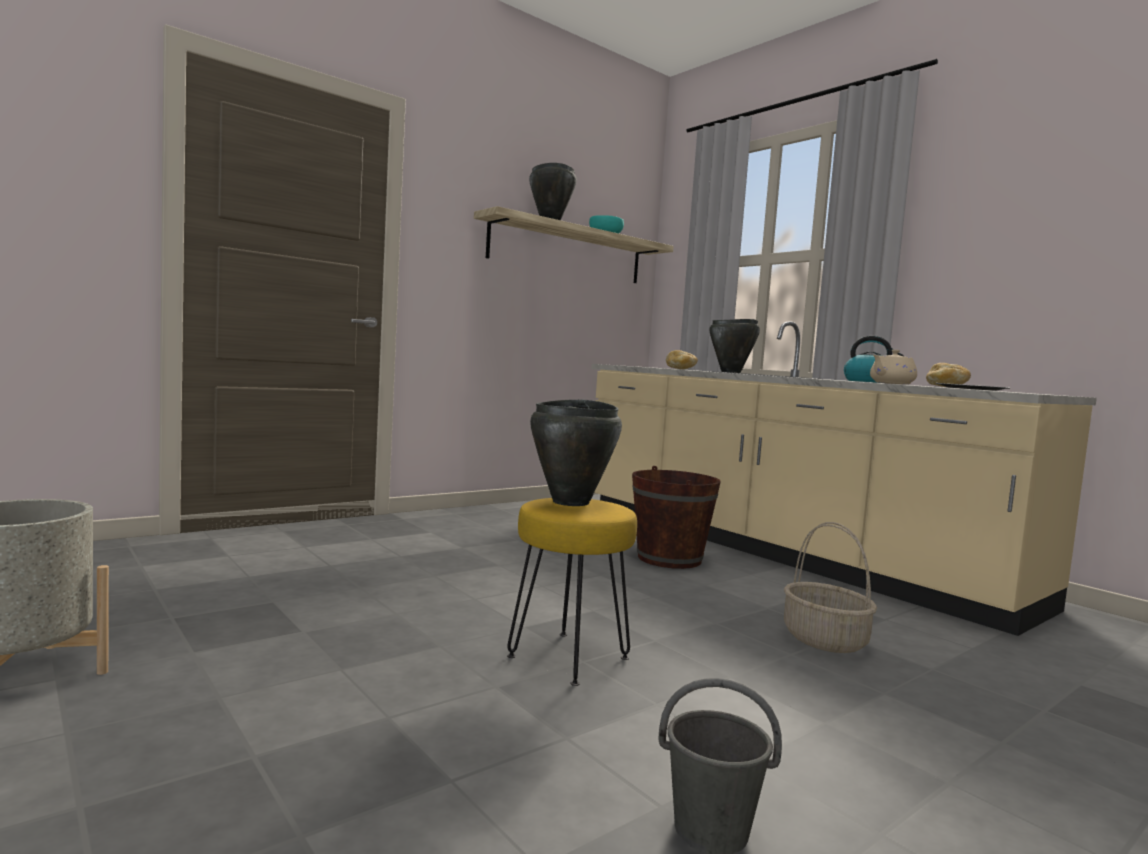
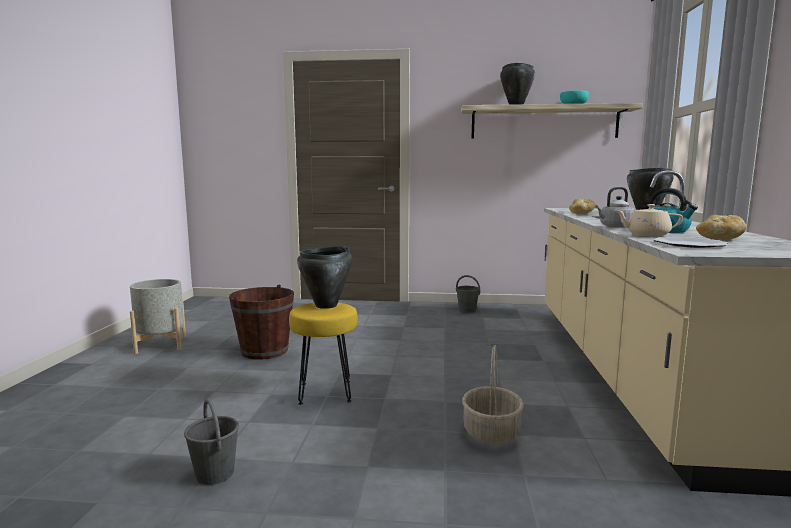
camera: 45 degrees right, 5 degrees up
(494, 514) = (467, 310): none -> grey bucket
(669, 559) = (516, 358): brown bucket -> brown bucket (264, 351)
(811, 378) = (614, 226): none -> grey kettle

